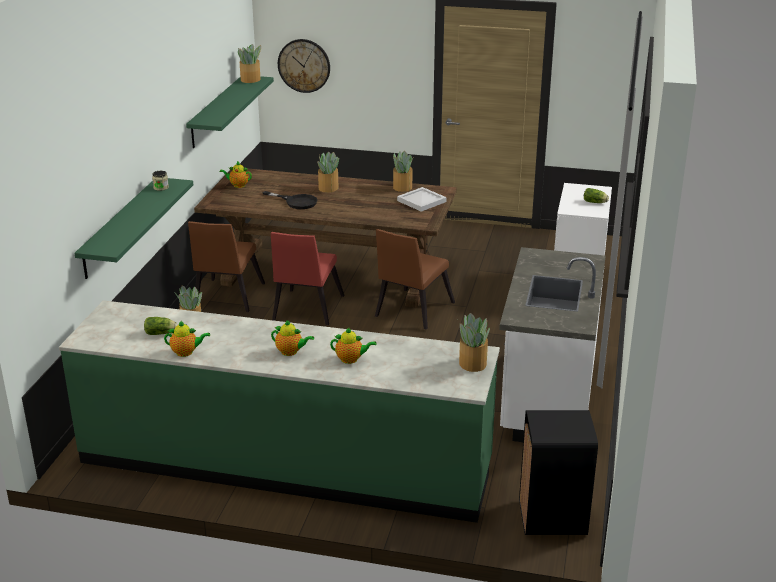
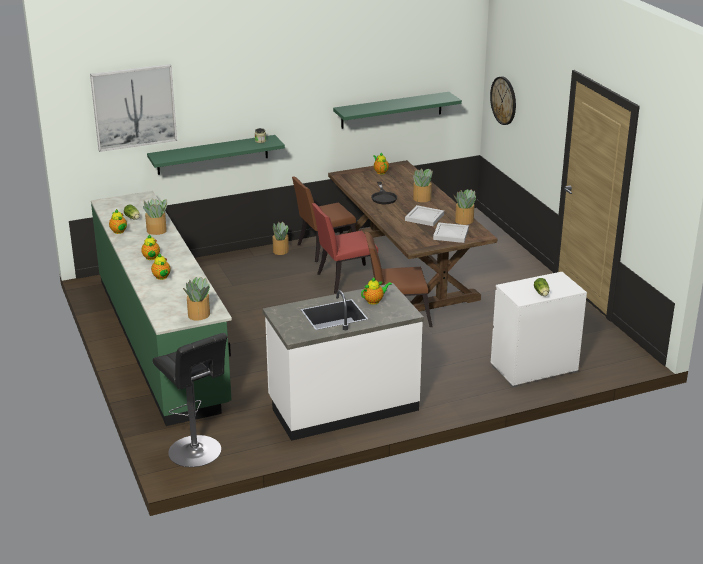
camera: 55 degrees right, 0 degrees up
(57, 189) = (134, 107): none -> picture
(251, 80) = (443, 96): potted plant -> potted plant (157, 231)
(370, 199) = (425, 217): none -> white tray
(549, 266) = (374, 301): none -> teapot
(553, 519) = (197, 453): black trash can -> black stool

